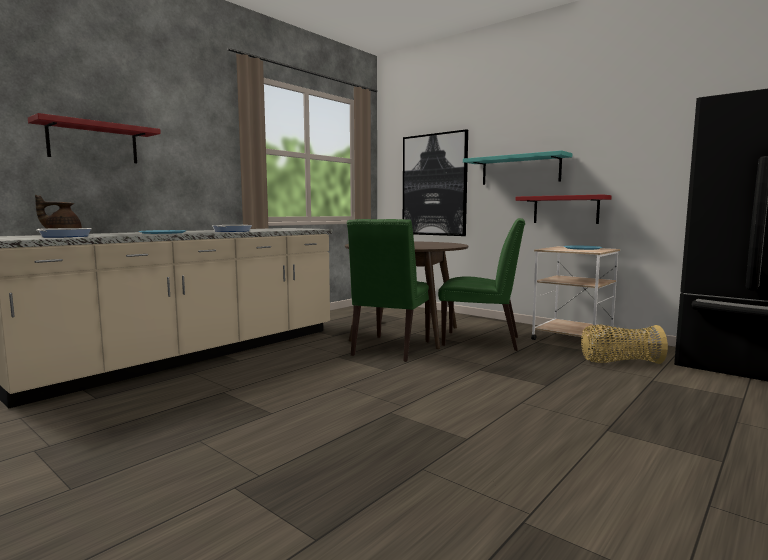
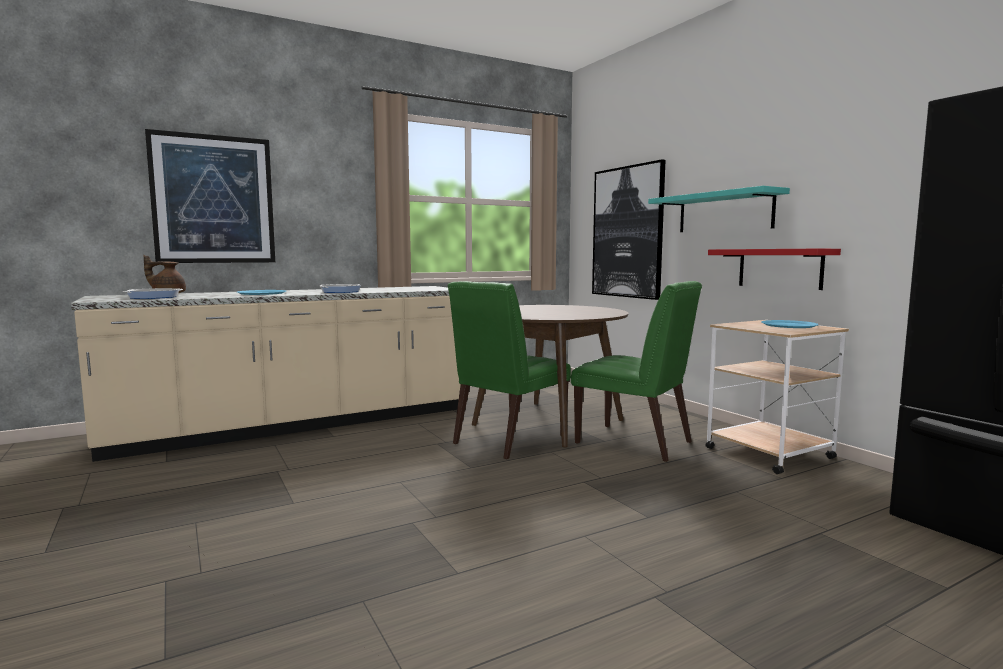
camera: 20 degrees right, 0 degrees up
(93, 142) = (213, 199): red shelf -> picture
(619, 362) = (800, 498): basket -> none

